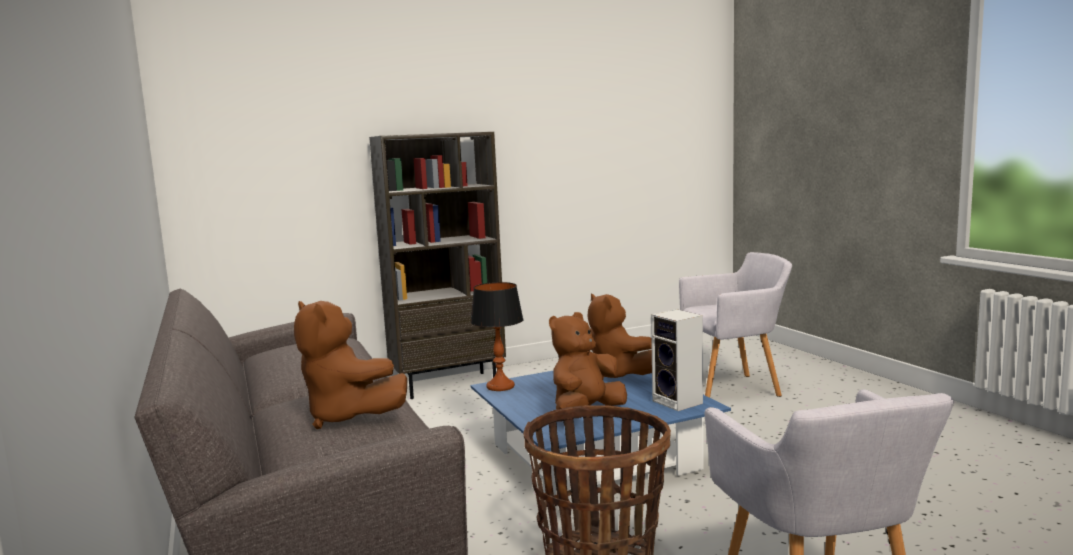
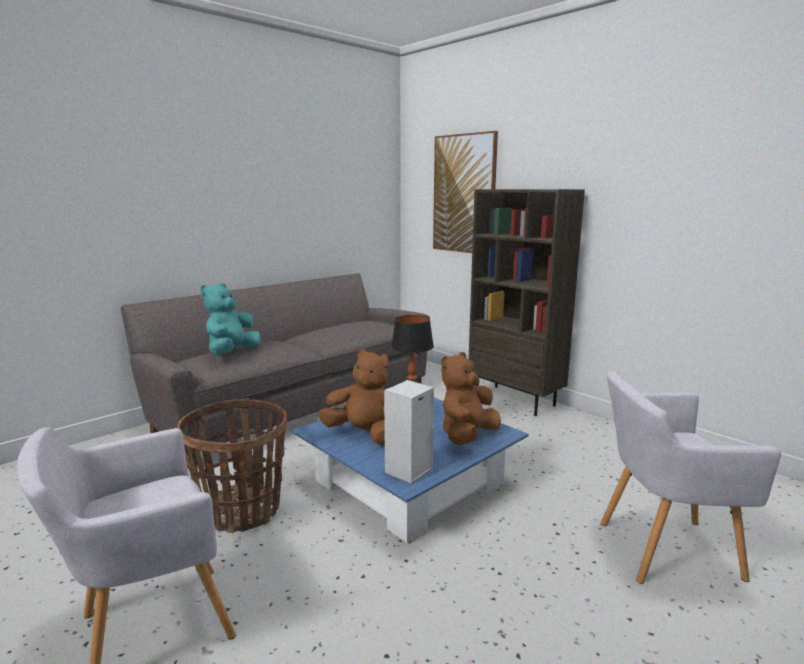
camera: 70 degrees right, 5 degrees up
(301, 147) = (464, 194): none -> picture
(348, 417) = (232, 353): brown plush toy -> turquoise plush toy
(733, 389) = (661, 549): grey armchair -> grey armchair turned 120 degrees clockwise

